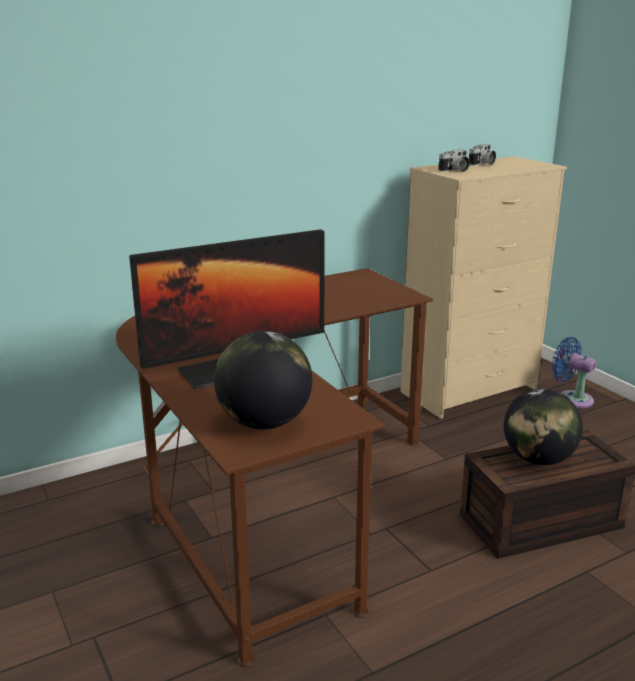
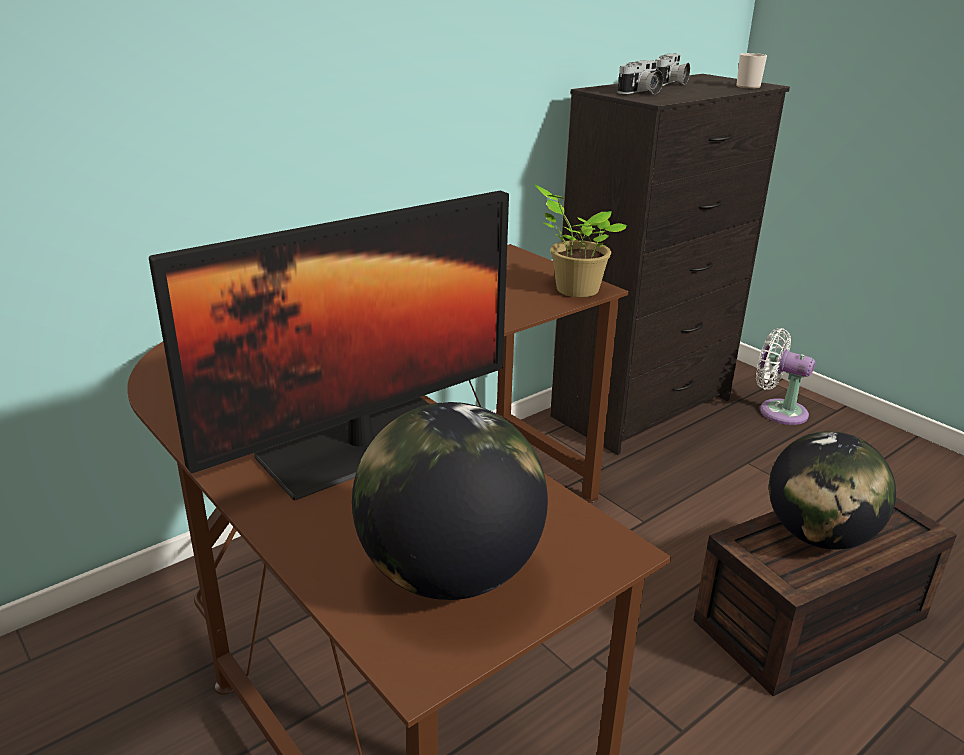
camera: 10 degrees left, 5 degrees up
(396, 296) = (573, 289): none -> potted plant
(470, 391) = (644, 408): beige dresser -> black dresser
(537, 166) = (750, 86): none -> mug
(571, 398) = (778, 411): blue fan -> white fan

